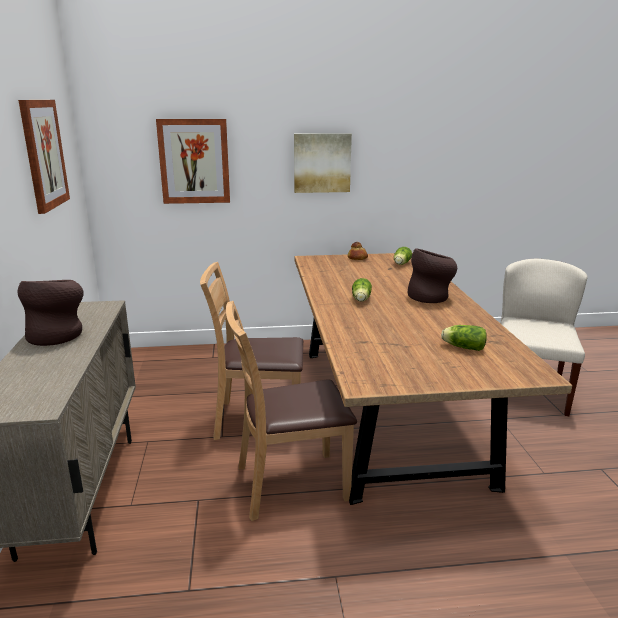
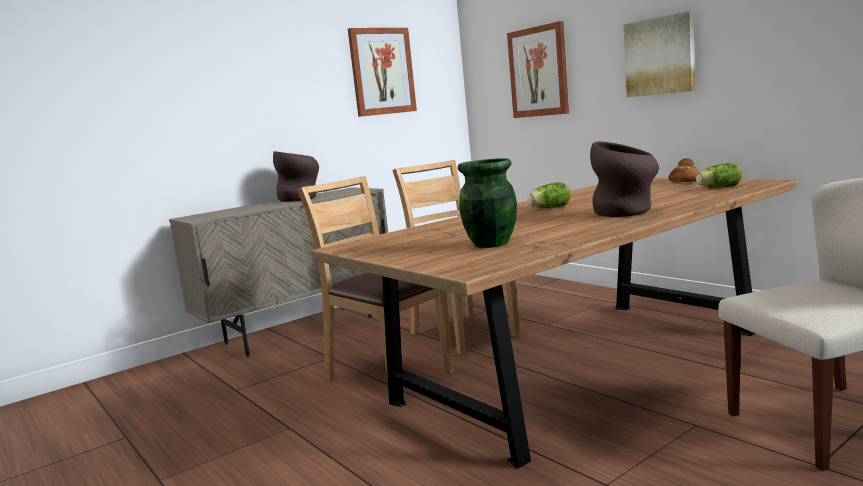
camera: 60 degrees right, 10 degrees down
(462, 347) = (490, 244): lettuce -> green vase

